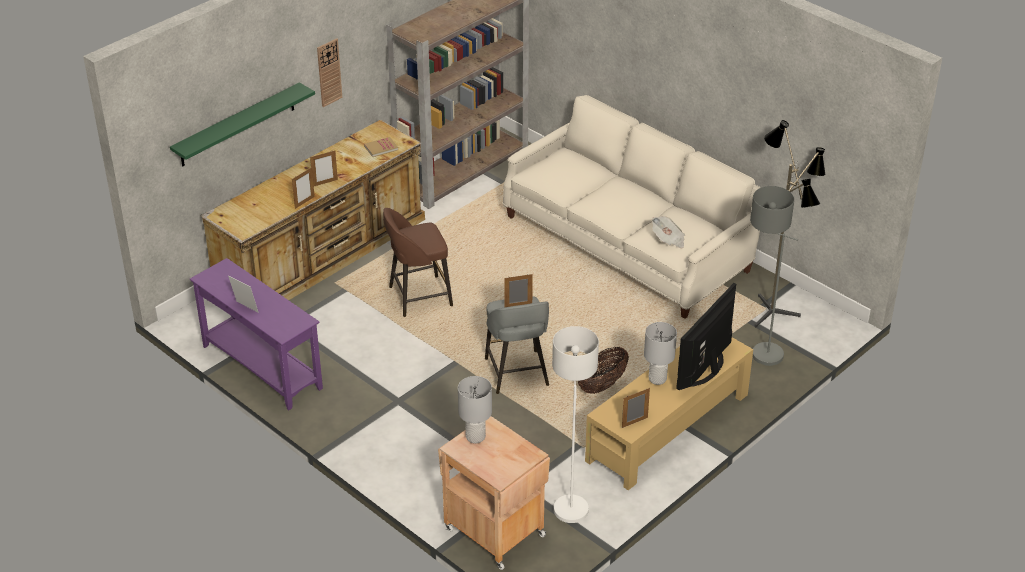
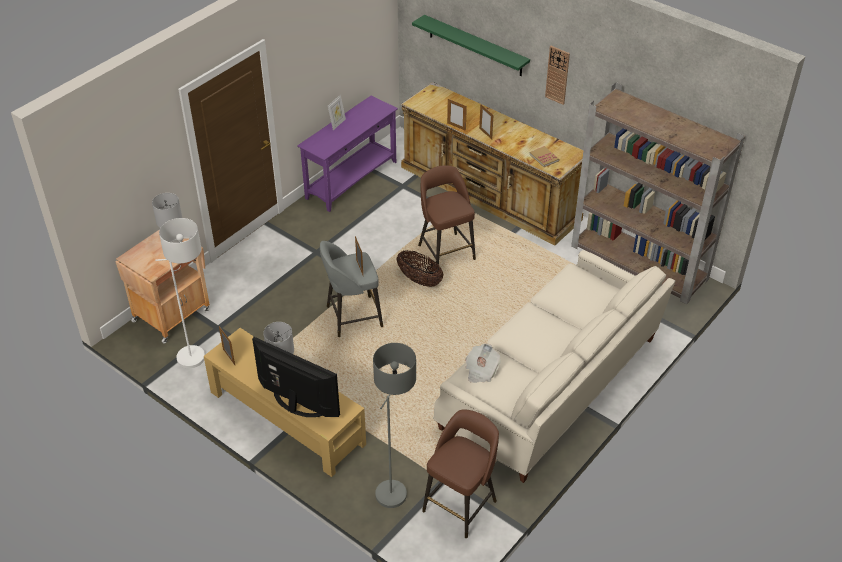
camera: 85 degrees right, 5 degrees up
(602, 385) = (341, 372): basket -> basket (419, 280)
(776, 311) = (461, 504): floor lamp -> brown stool

